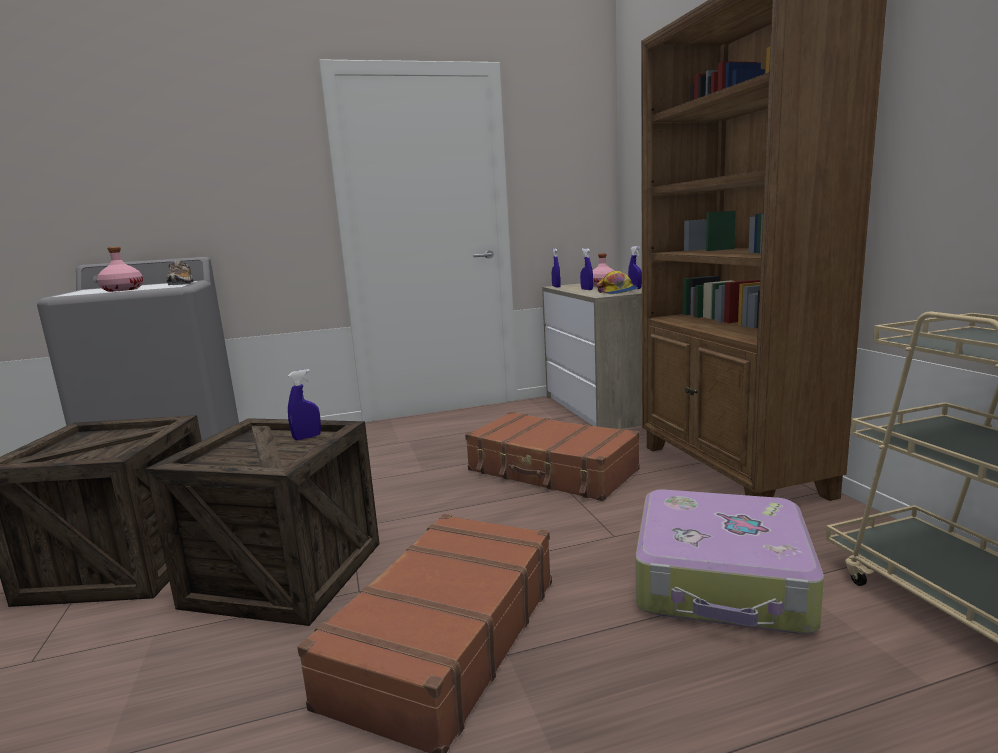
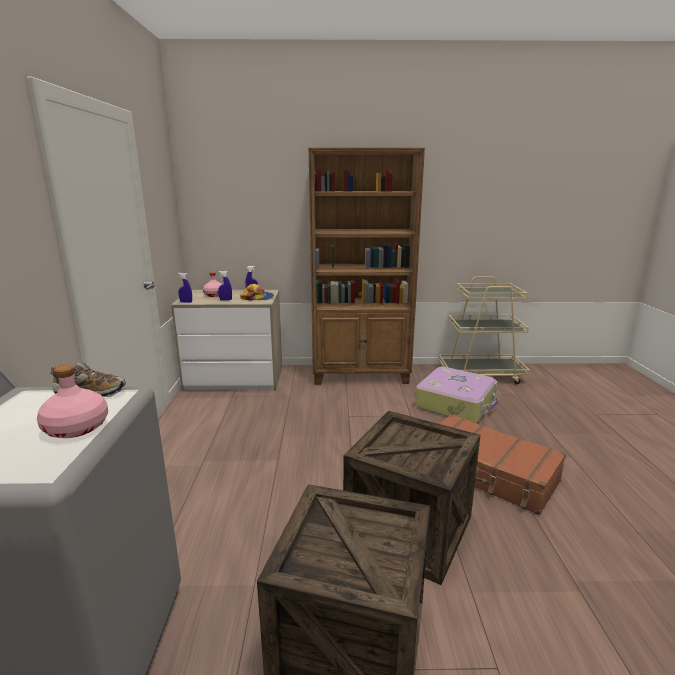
camera: 75 degrees left, 5 degrees up
(307, 437) = (397, 434): blue spray bottle -> none
(551, 471) = (322, 415): brown suitcase -> none

